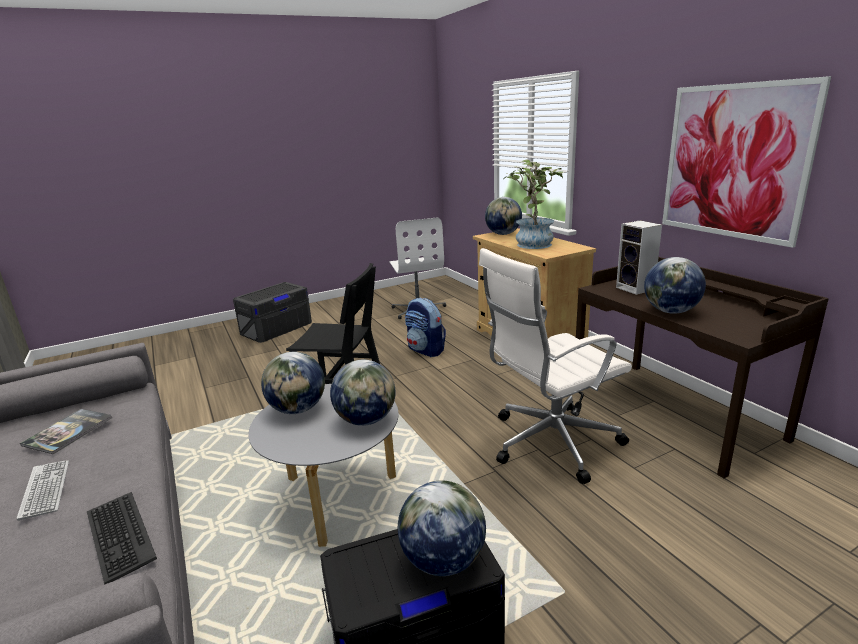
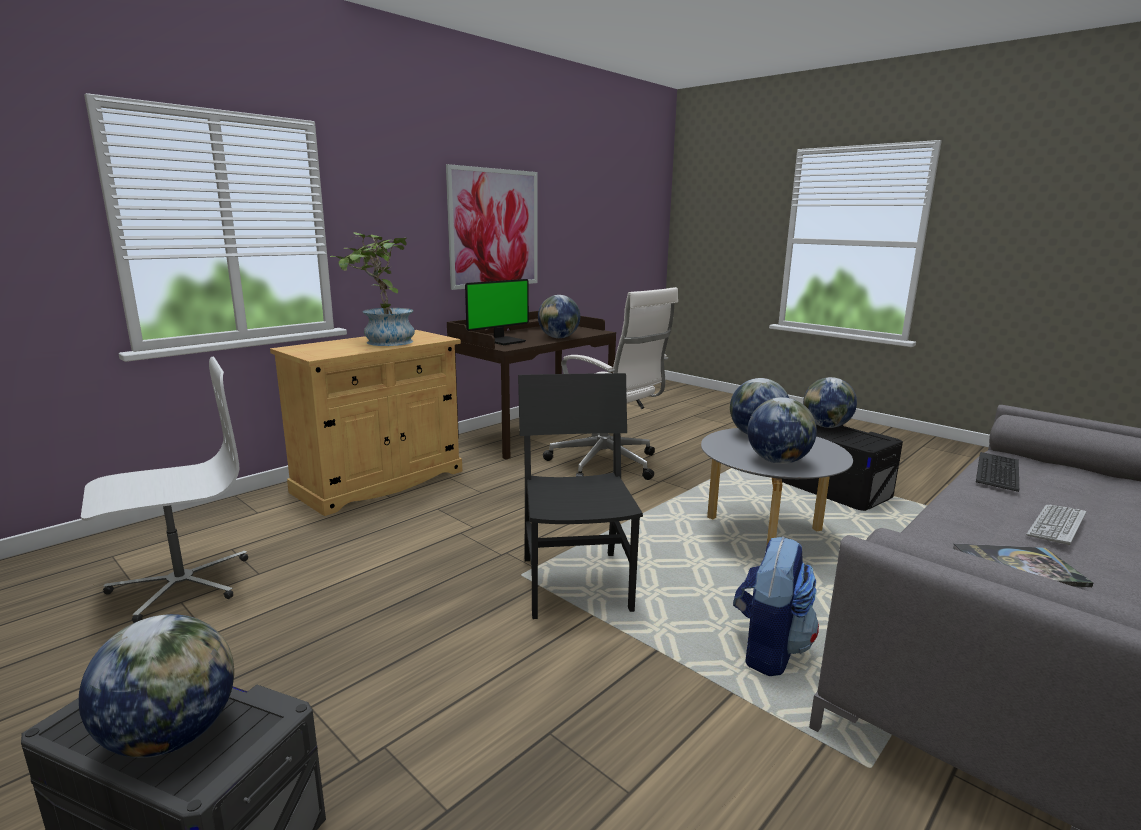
camera: 110 degrees left, 5 degrees down
(426, 350) = (405, 545): backpack -> backpack (769, 649)
(503, 234) = (313, 351): globe -> globe (171, 736)
(636, 289) = (505, 341): speaker -> monitor

